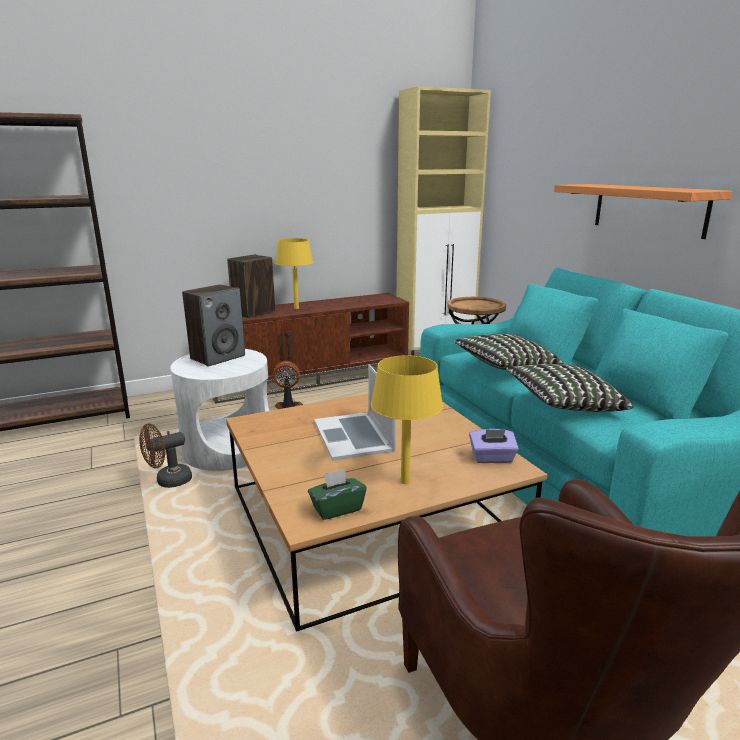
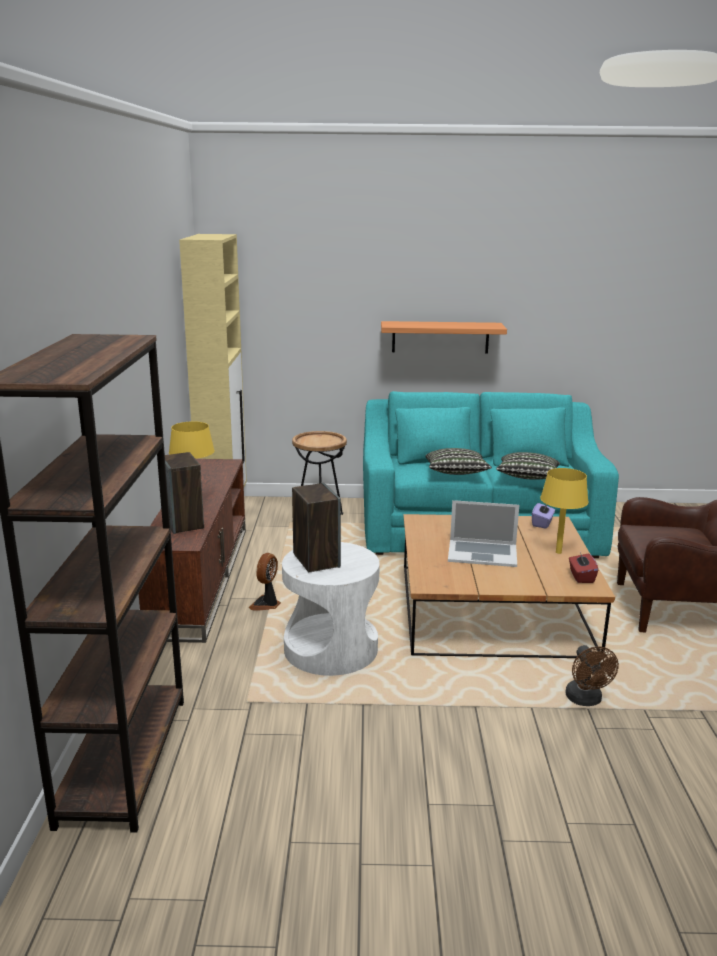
camera: 65 degrees left, 0 degrees up
(168, 481) = (372, 688): brown fan -> brown fan (586, 700)
(337, 508) = (581, 577): green tissue box -> red tissue box

